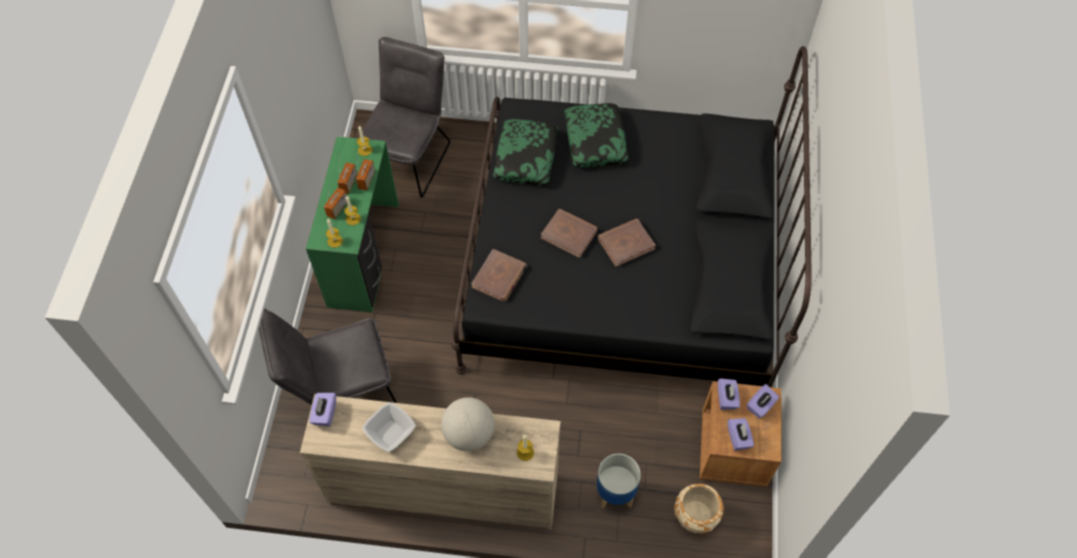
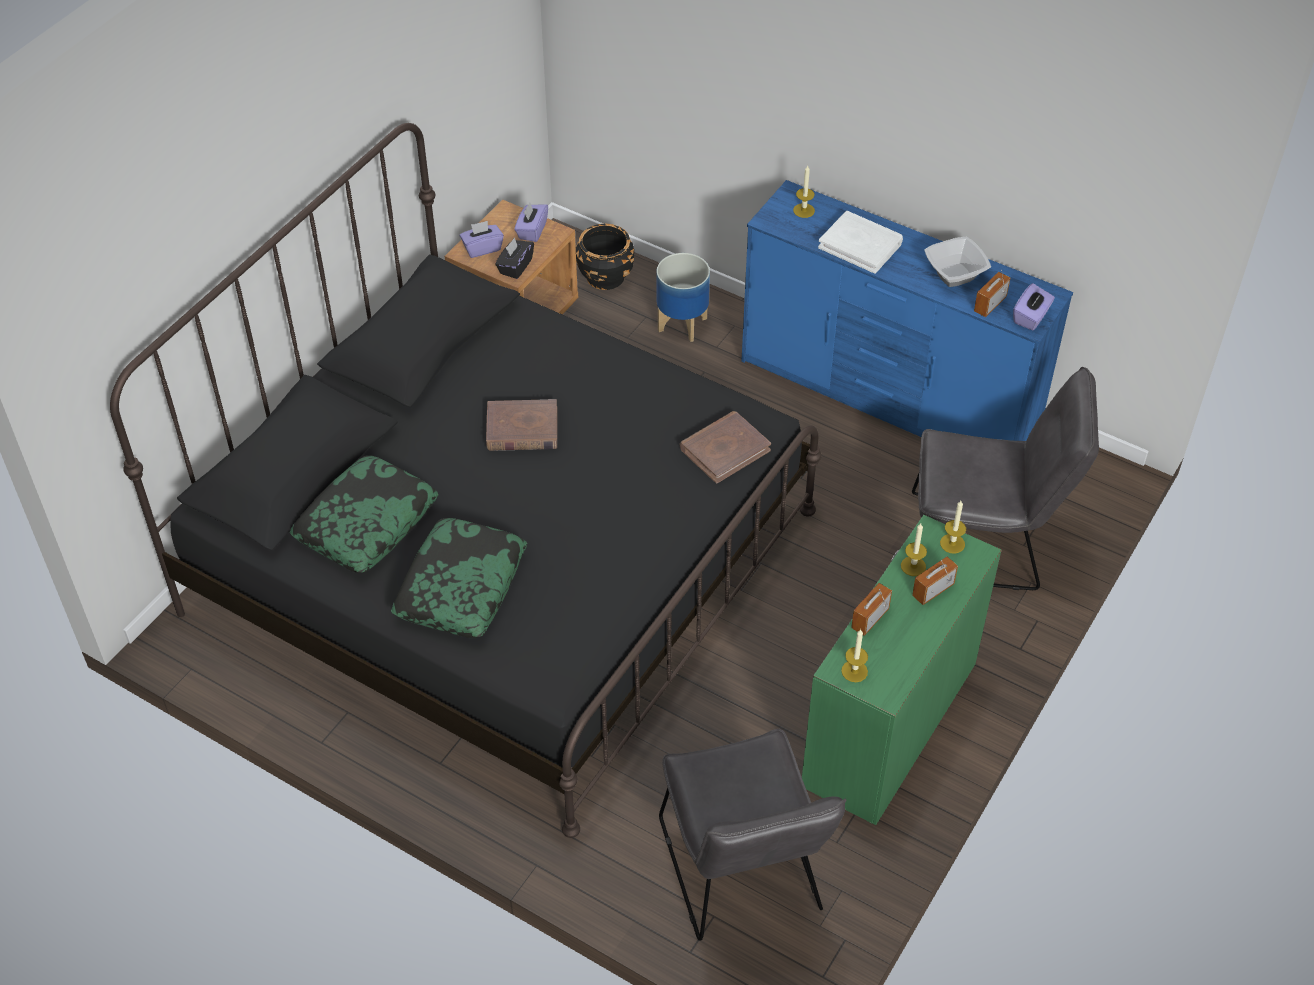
camera: 155 degrees left, 10 degrees down
(348, 183) = (901, 624): radio -> radio (990, 304)
(409, 156) = (743, 875): grey chair -> grey chair turned 60 degrees counterclockwise
(443, 488) = (888, 397): beige dresser -> blue dresser
(469, 434) = (860, 245): globe -> white book
(526, 157) = (587, 601): pillow -> pillow (366, 523)
(569, 234) = (593, 468): brown book -> none
(695, 516) = (605, 276): beige planter -> black planter
(726, 398) = (515, 267): purple tissue box -> black tissue box

